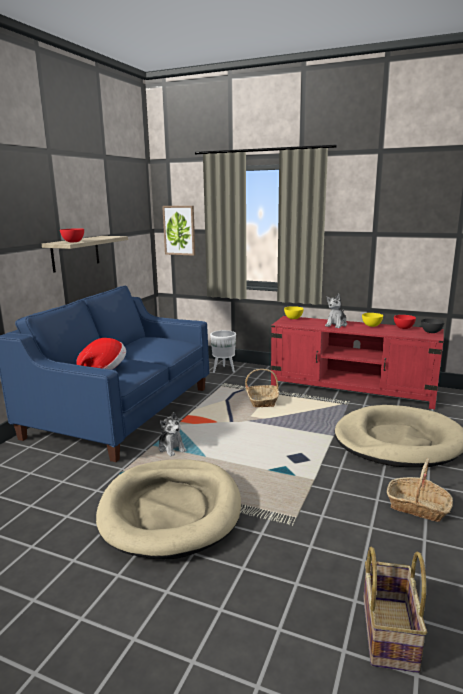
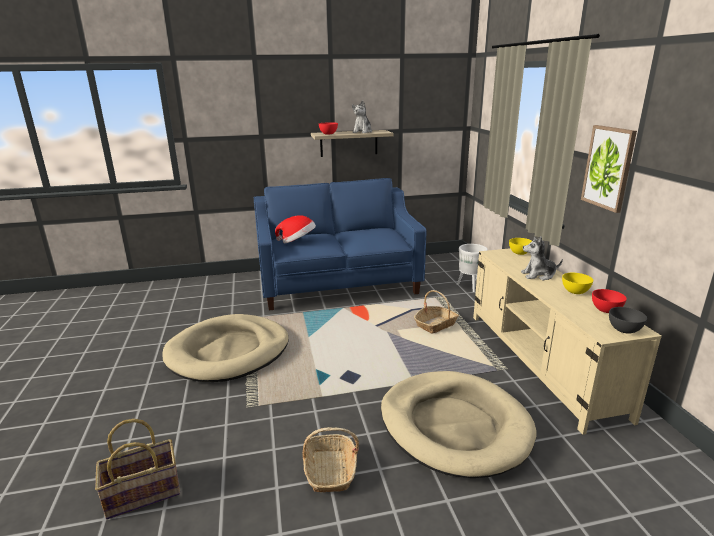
camera: 55 degrees right, 5 degrees up
(171, 448) = (307, 320): plush toy -> plush toy (362, 132)
(179, 230) = (482, 130): picture -> picture (608, 167)
(351, 390) = (541, 362): red tv stand -> beige tv stand

